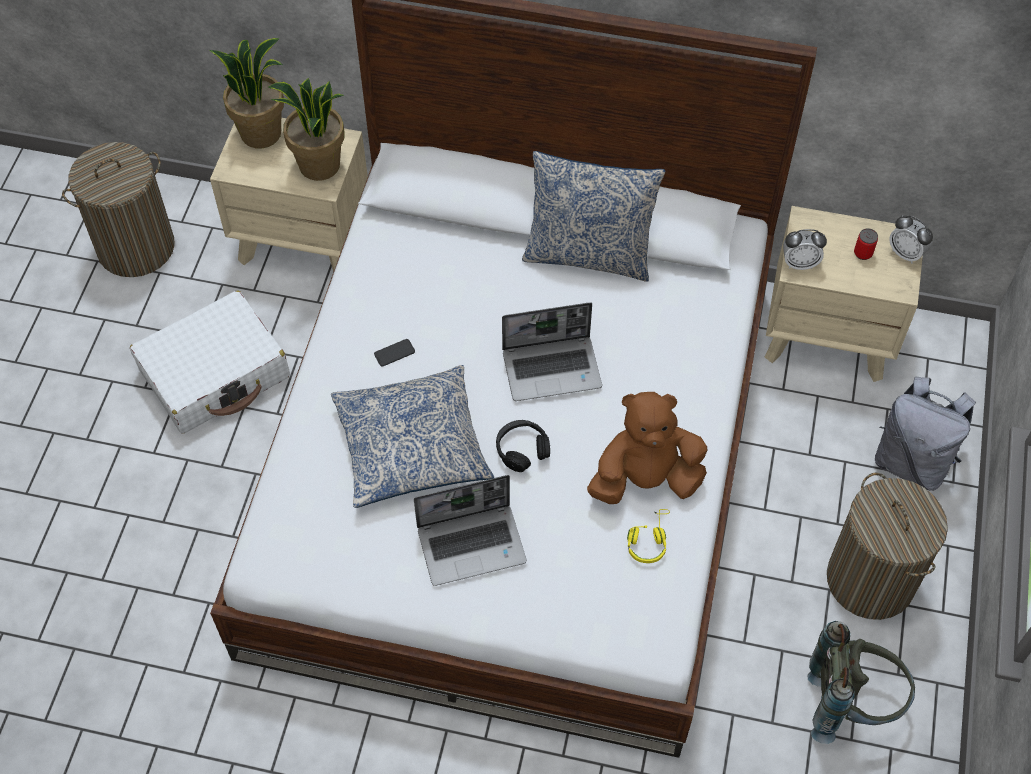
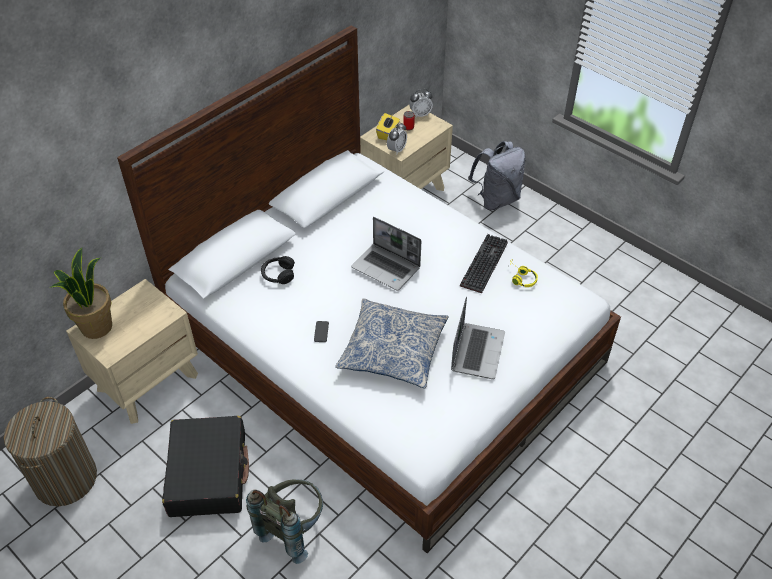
camera: 60 degrees left, 10 degrees down
(215, 373) = (208, 473): white suitcase -> black suitcase
(319, 166) = (151, 309): potted plant -> none
(522, 449) = (429, 303): black headphones -> black headphones (278, 274)
(552, 368) = (387, 268): laptop -> laptop turned 105 degrees clockwise
(589, 254) = (323, 222): pillow -> none
(645, 479) = (483, 263): brown plush toy -> keyboard
(826, 235) = (388, 134): none -> yellow tissue box
(850, 703) = (611, 283): grey backpack -> grey backpack (292, 528)
(871, 579) = (550, 244): laundry basket -> none

